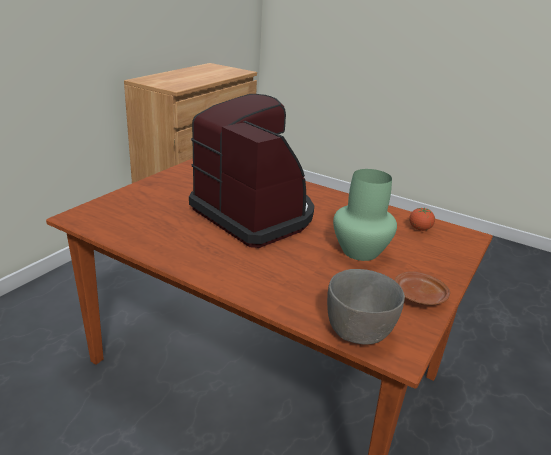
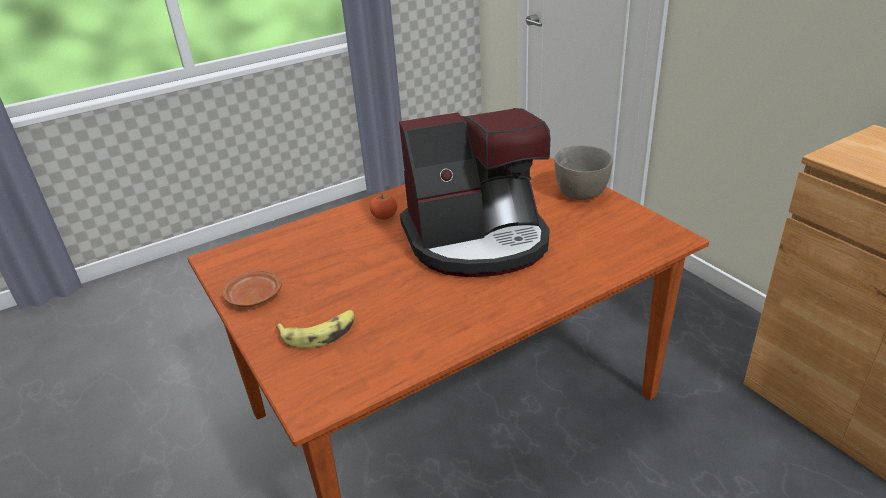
camera: 120 degrees right, 5 degrees up
(360, 251) = (353, 289): green vase -> none
(360, 331) = (253, 249): grey bowl -> grey bowl (580, 193)
(417, 251) = (320, 333): none -> banana
(419, 229) = (362, 362): tomato -> tomato (384, 217)

